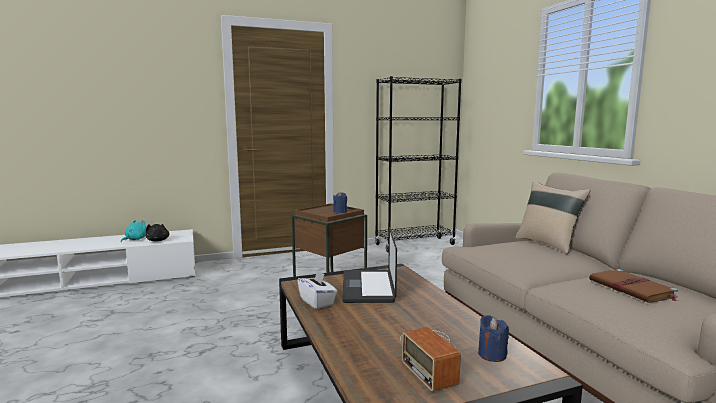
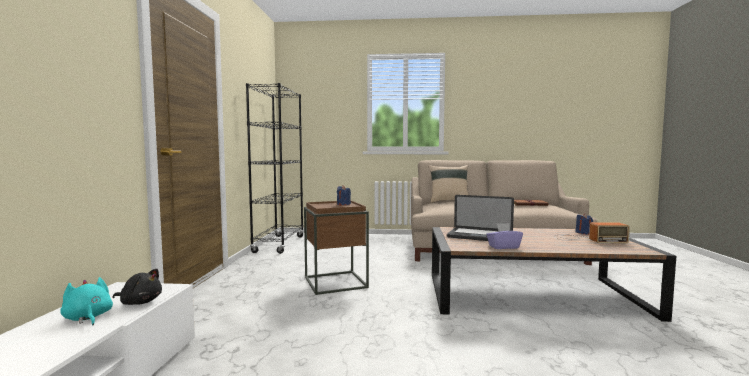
camera: 65 degrees left, 5 degrees down
(317, 302) = (503, 247): white tissue box -> purple tissue box

